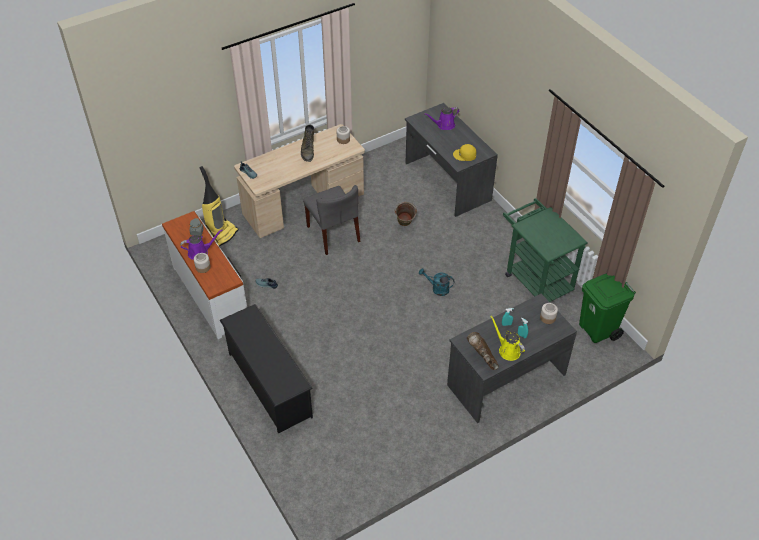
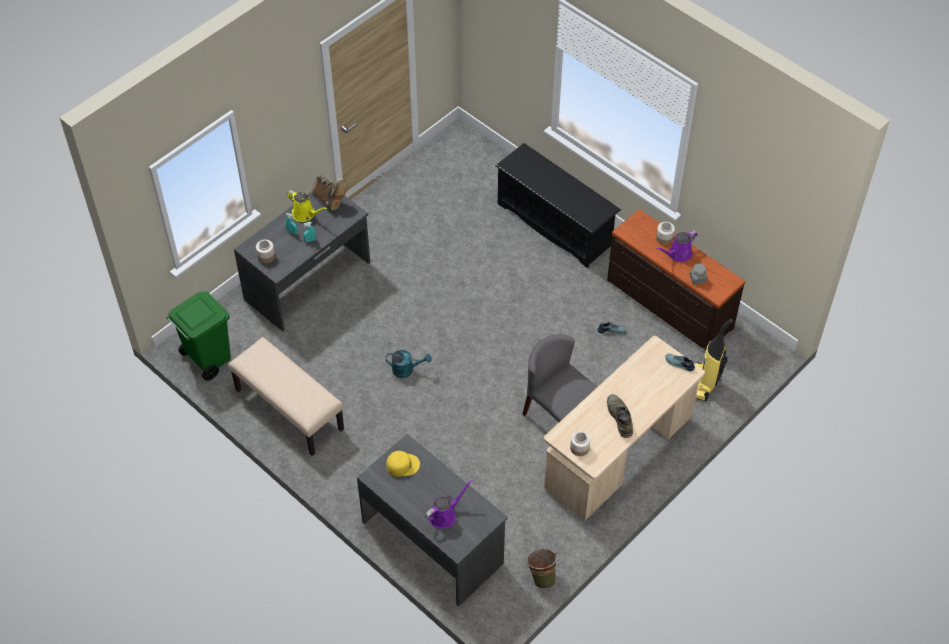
camera: 165 degrees right, 5 degrees up
(211, 294) = (668, 305): white dresser -> brown dresser
(404, 225) = (472, 452): green bucket -> green bucket (541, 576)
(535, 279) = (288, 410): green cart -> beige bench

